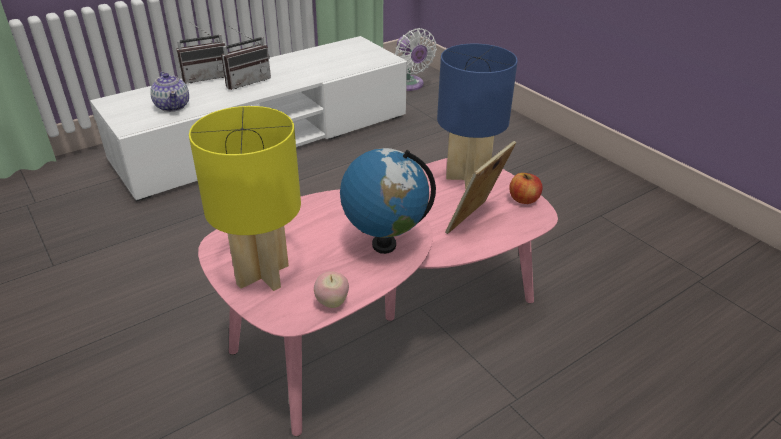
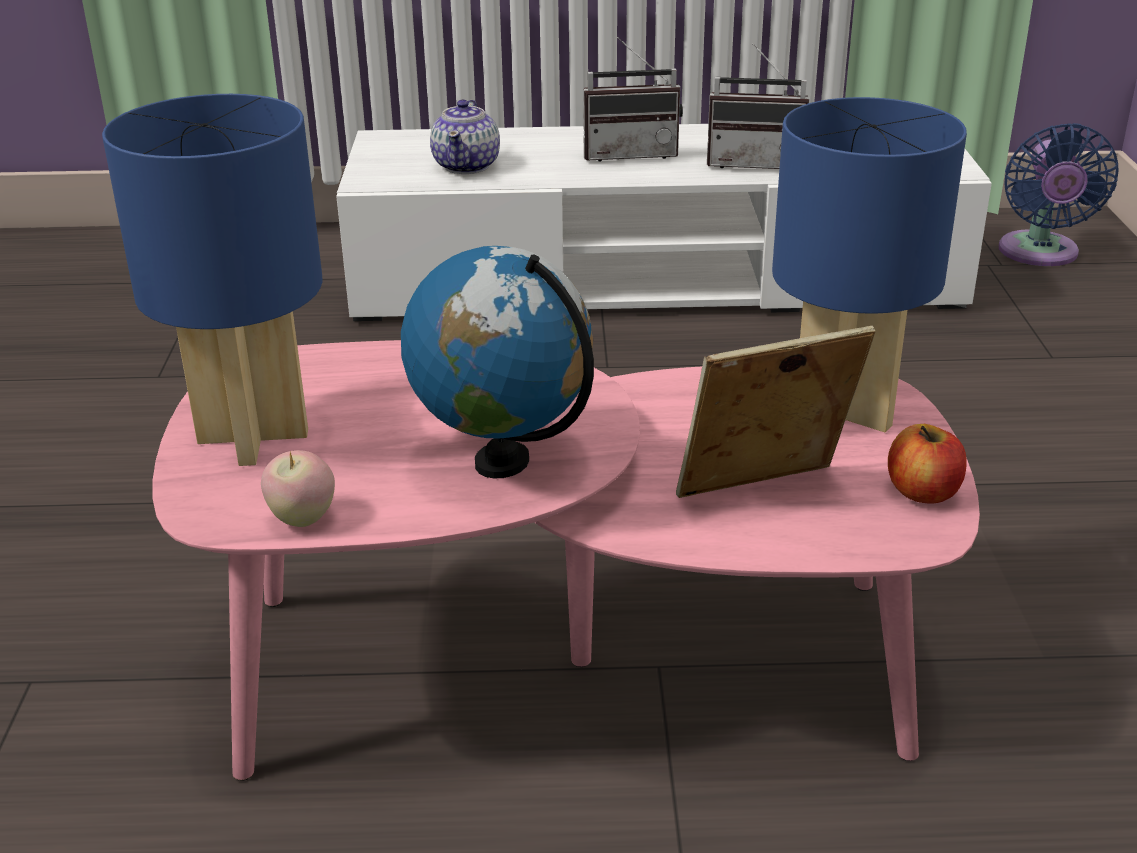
camera: 35 degrees right, 5 degrees down
(205, 77) = (569, 133): radio -> radio (756, 163)
(263, 274) = (255, 436): yellow table lamp -> blue table lamp
(409, 85) = (1039, 254): white fan -> blue fan

